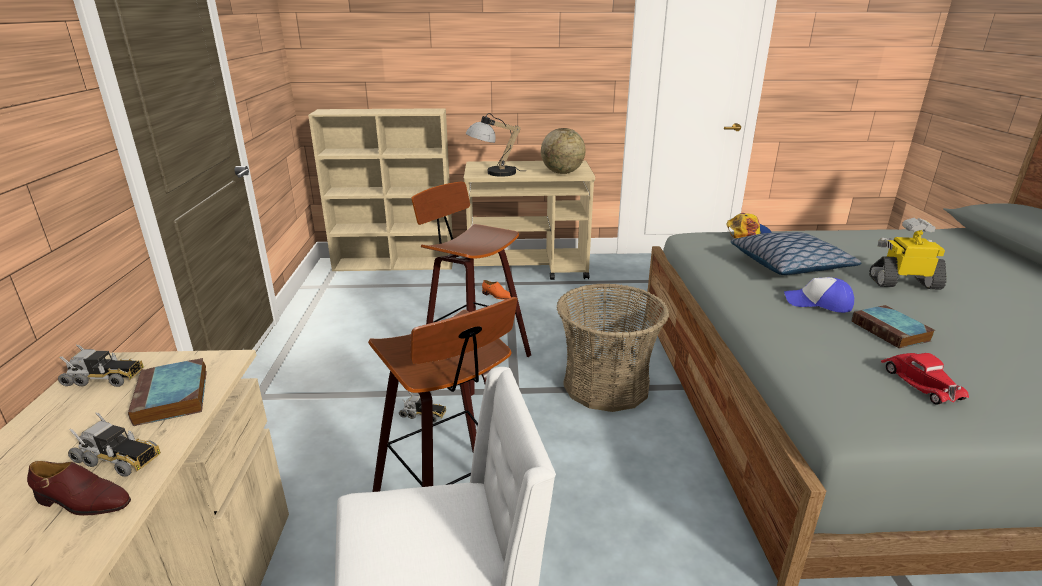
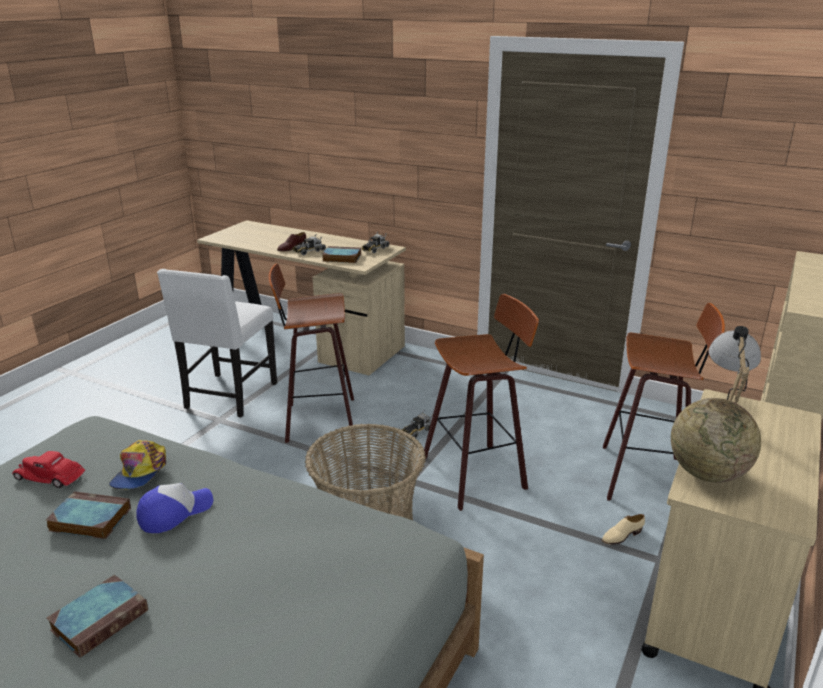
camera: 120 degrees right, 0 degrees up
(417, 297) = (647, 475): none -> stool
(497, 296) = (621, 536): orange shoe -> beige shoe
(747, 233) = (363, 582): cap -> cap (140, 472)
(789, 265) = (249, 550): pillow -> none
(904, 282) = (101, 618): toy robot -> book

